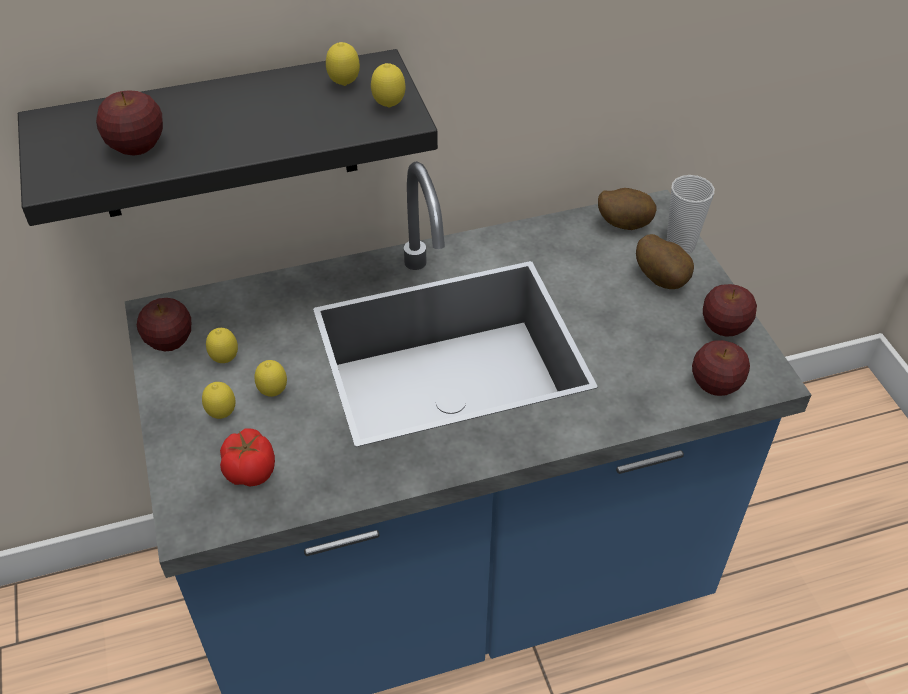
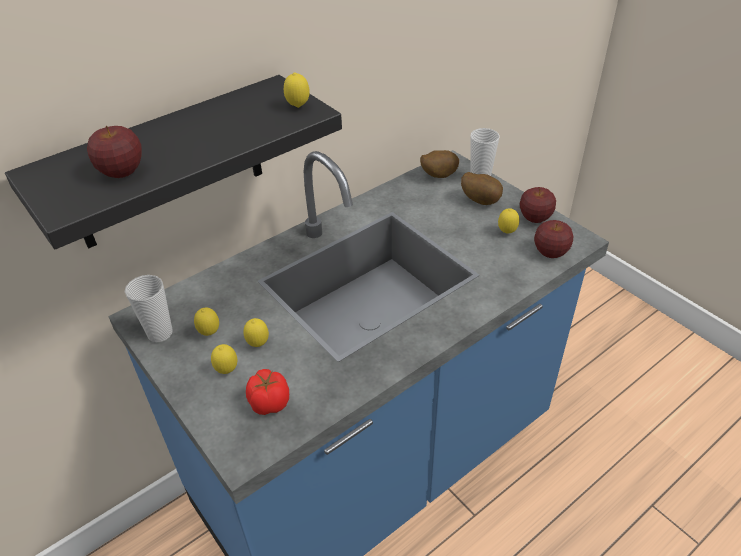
camera: 20 degrees left, 5 degrees down
(170, 342) = (160, 333): apple -> cup
(344, 85) = (257, 101): lemon -> lemon (507, 232)

